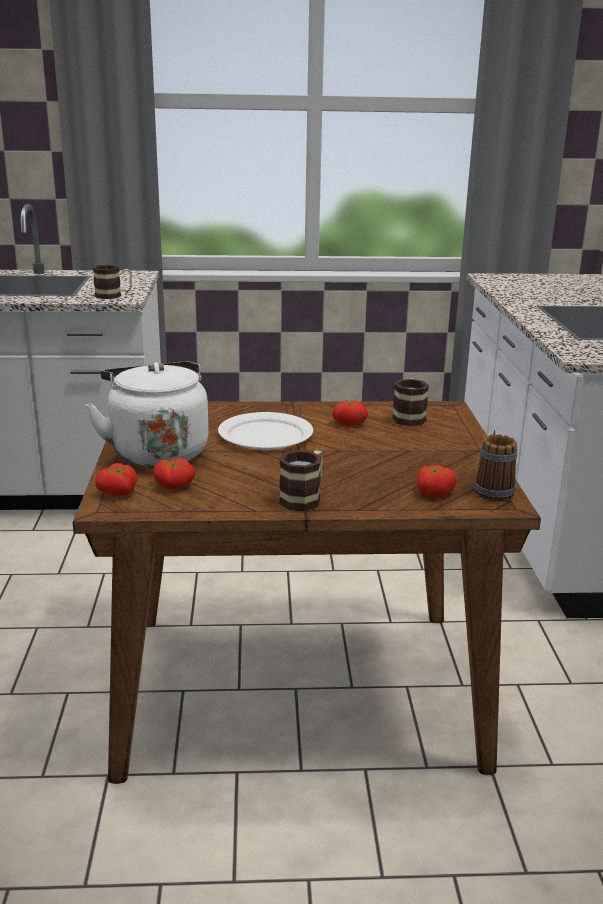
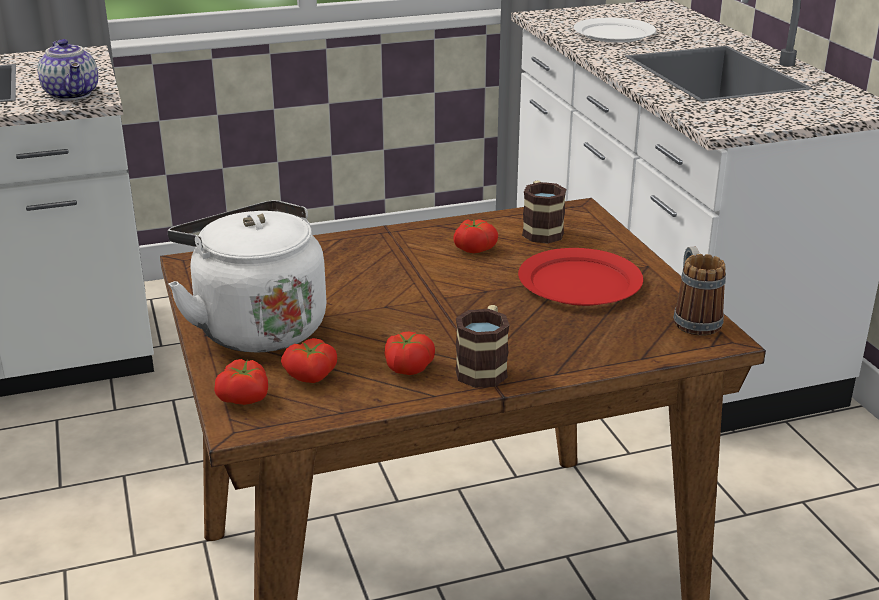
camera: 15 degrees left, 5 degrees up
(114, 295) = (73, 94): mug -> teapot
(264, 435) = (380, 282): white plate -> white plate (613, 34)
(416, 454) = (579, 283): none -> red plate
(433, 492) = (629, 335): tomato -> tomato (407, 367)

